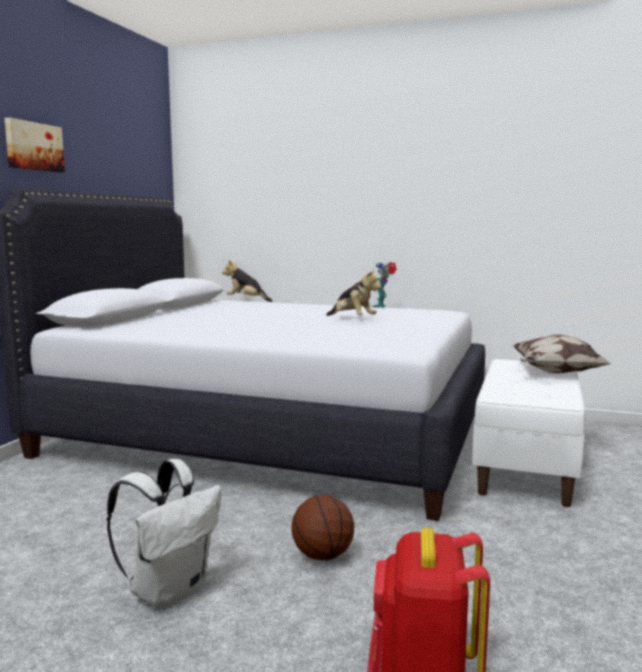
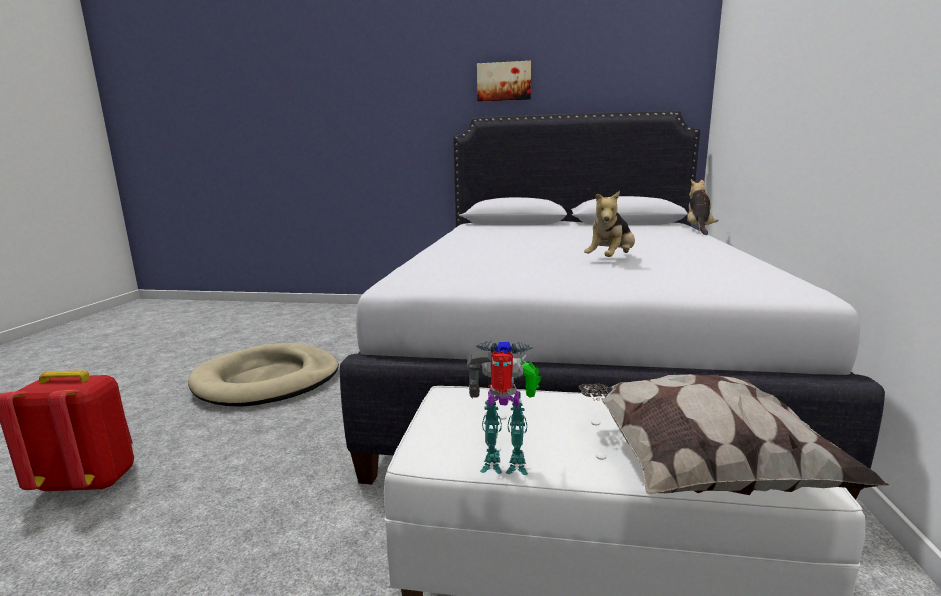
camera: 80 degrees right, 5 degrees up
(170, 590) = (268, 380): white backpack -> beige dog bed
(323, 556) = (297, 425): basketball -> none
(381, 306) = (760, 262): toy robot -> toy robot (507, 466)

